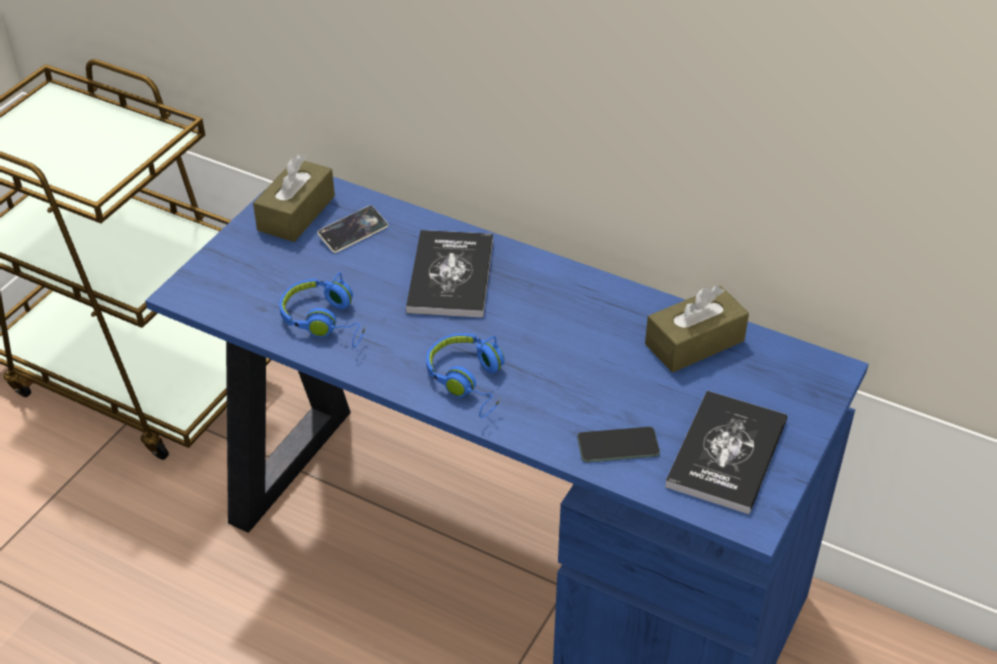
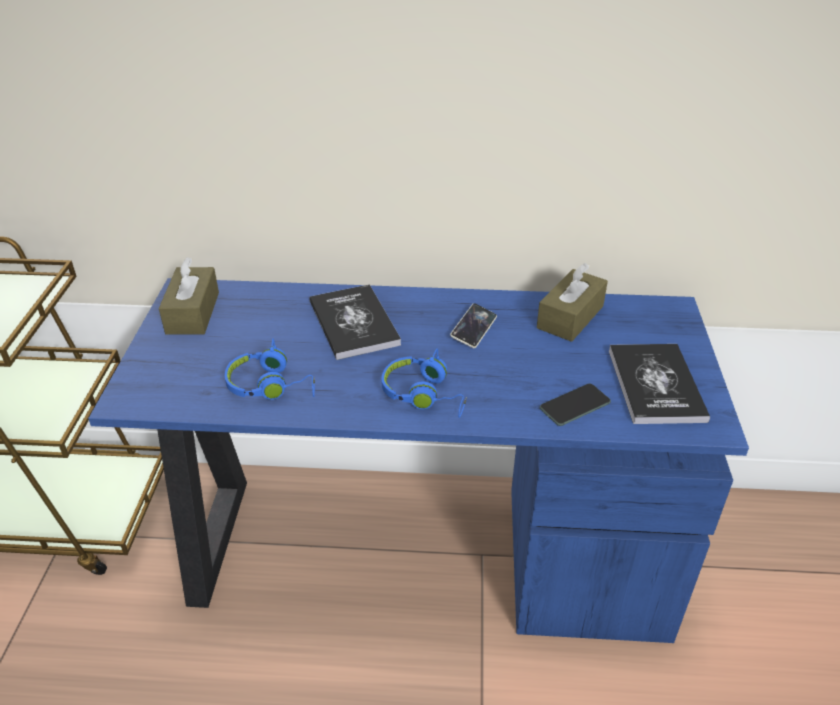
camera: 25 degrees left, 5 degrees down
(353, 233) = (251, 314): phone -> phone (473, 329)

